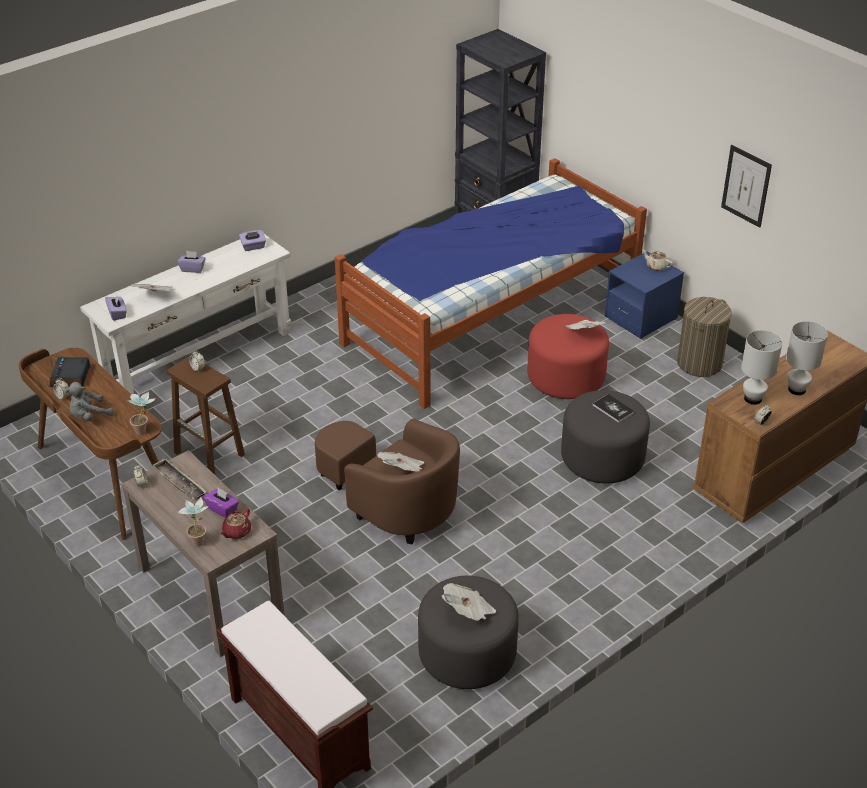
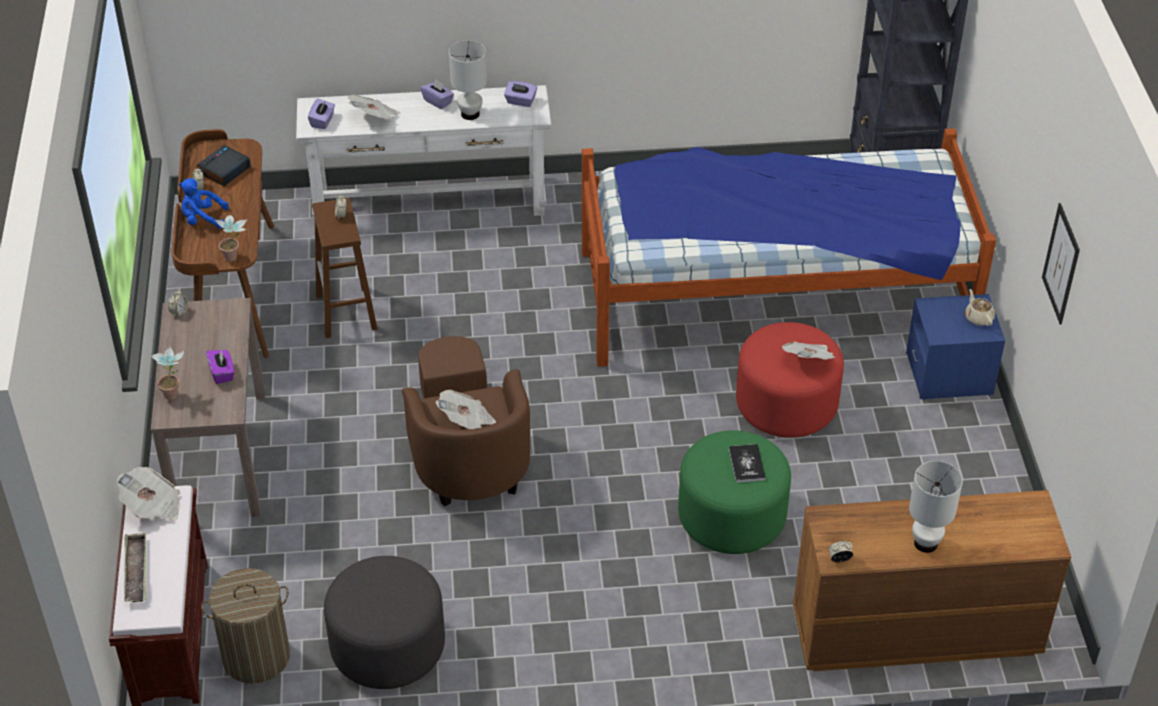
camera: 35 degrees right, 5 degrees up
(89, 416) = (203, 219): grey plush toy -> blue plush toy
(179, 482) = (211, 327): tray -> tray (136, 571)
(236, 532) = (212, 402): red teapot -> none
(468, 612) = (377, 600): newspaper -> newspaper (153, 506)
(602, 458) = (732, 517): grey ottoman -> green ottoman
(699, 363) = (961, 463): laundry basket -> laundry basket (256, 657)
(753, 399) = (861, 528): white table lamp -> white table lamp (470, 114)

